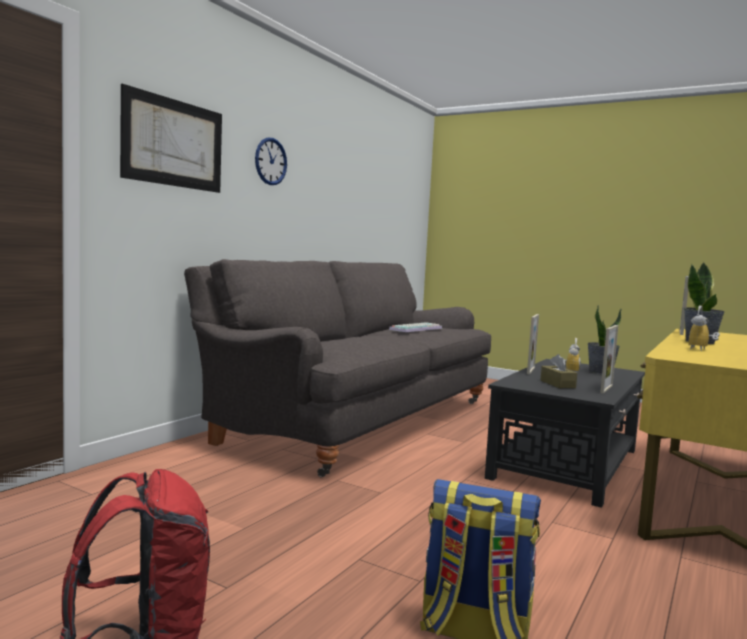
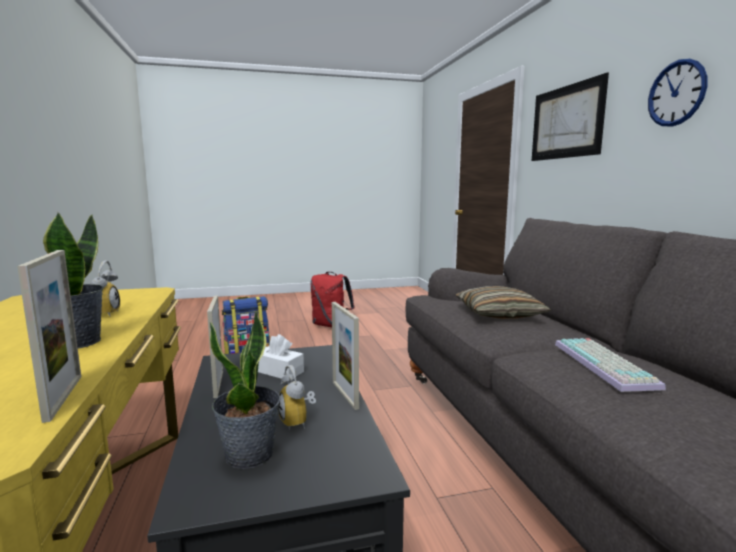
camera: 135 degrees right, 5 degrees up
(363, 339) = (499, 314): none -> pillow
(557, 384) = (279, 371): brown tissue box -> white tissue box

